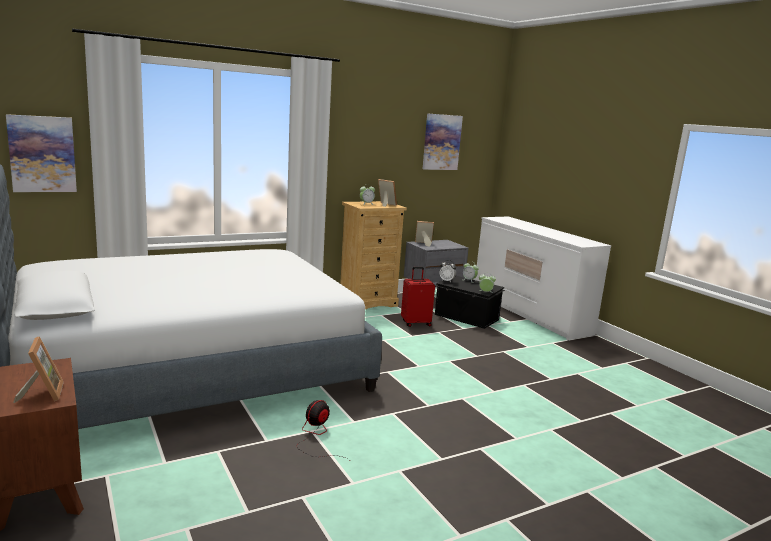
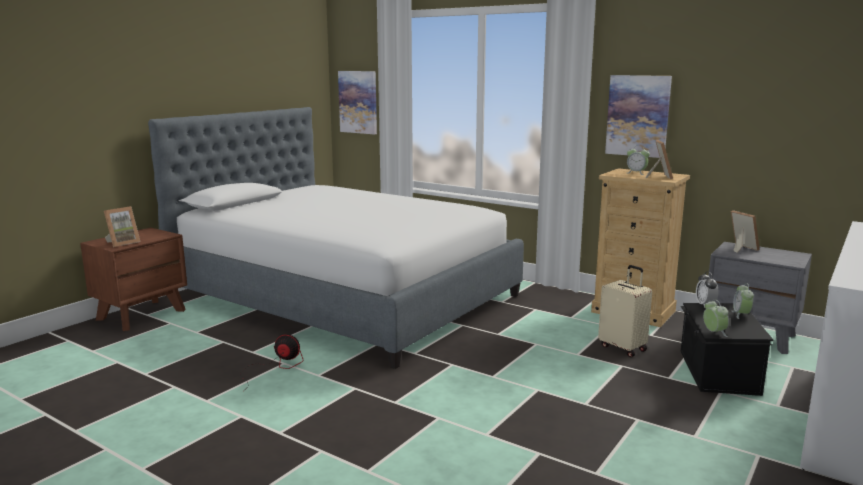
camera: 65 degrees right, 0 degrees up
(415, 323) = (623, 348): red suitcase -> beige suitcase
(441, 142) = (803, 86): picture -> picture (638, 116)

